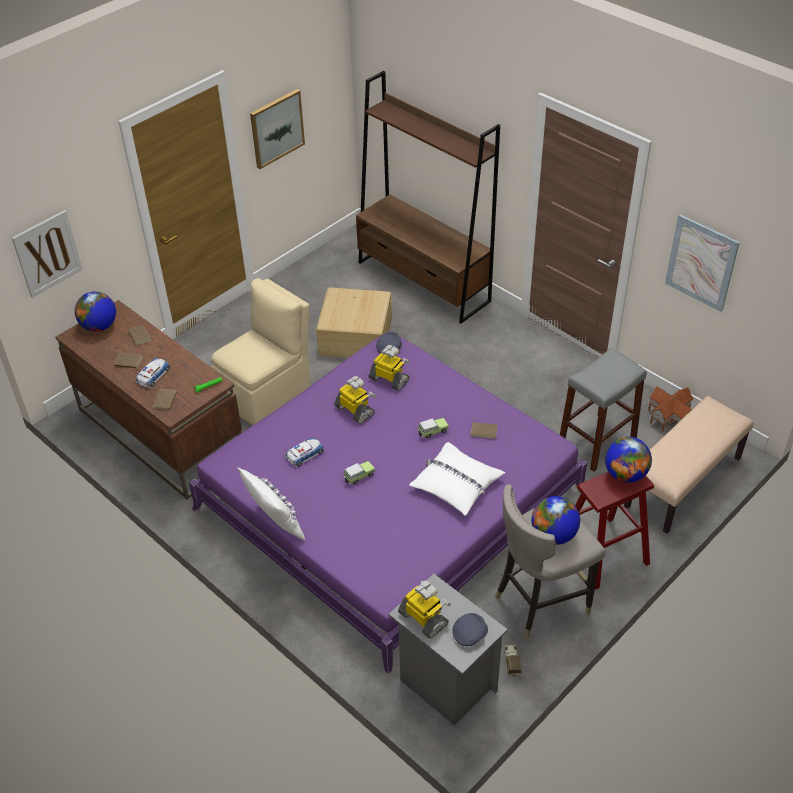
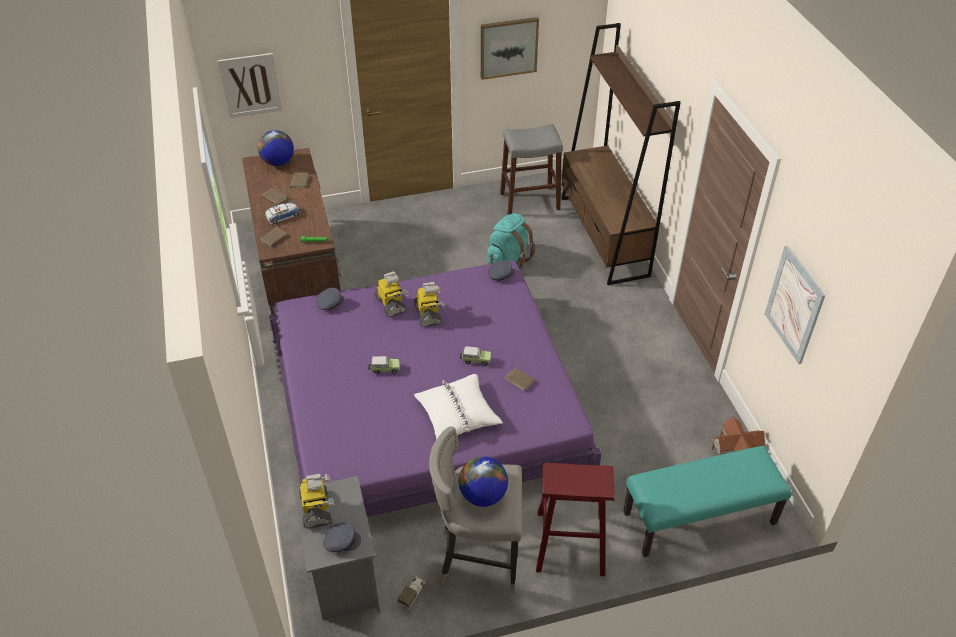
camera: 30 degrees right, 0 degrees up
(254, 441) = (329, 303): none -> grey cap
(266, 393) = (401, 274): beige chair -> none
(274, 524) = (289, 376): white pillow -> none
(305, 454) = (358, 331): toy car -> none
(355, 336) = (508, 259): beige storage box -> turquoise backpack
(390, 379) = (478, 301): toy robot -> toy robot (391, 304)
(596, 442) = (646, 442): grey stool -> grey stool (529, 201)
(625, 474) = (594, 475): globe -> none
(683, 483) = (699, 519): beige bench -> turquoise bench

